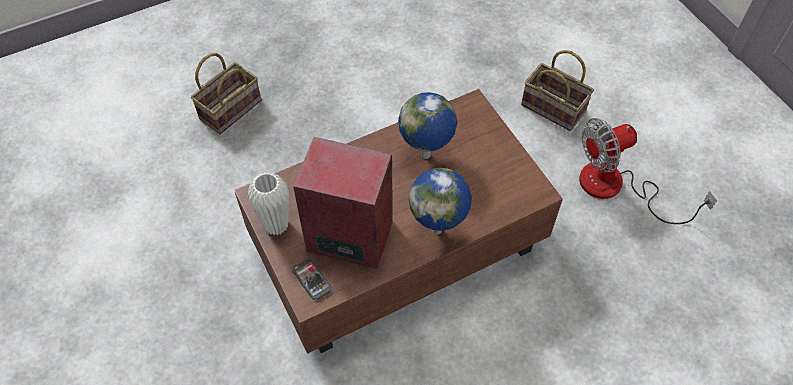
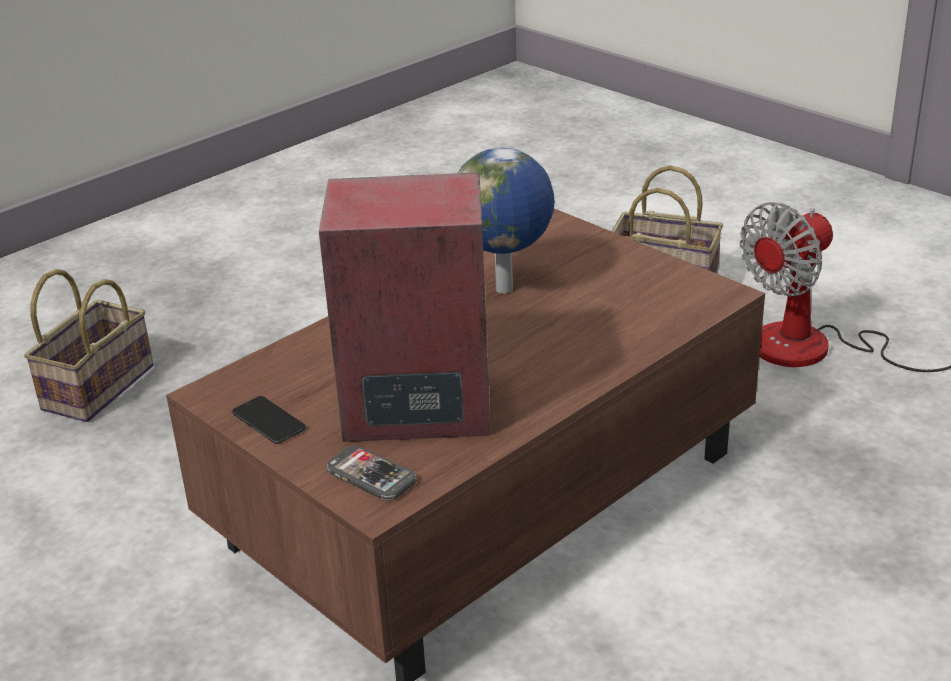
camera: 15 degrees left, 25 degrees down
(276, 225) = (269, 421): white vase -> phone
(438, 229) = (576, 366): globe -> none

